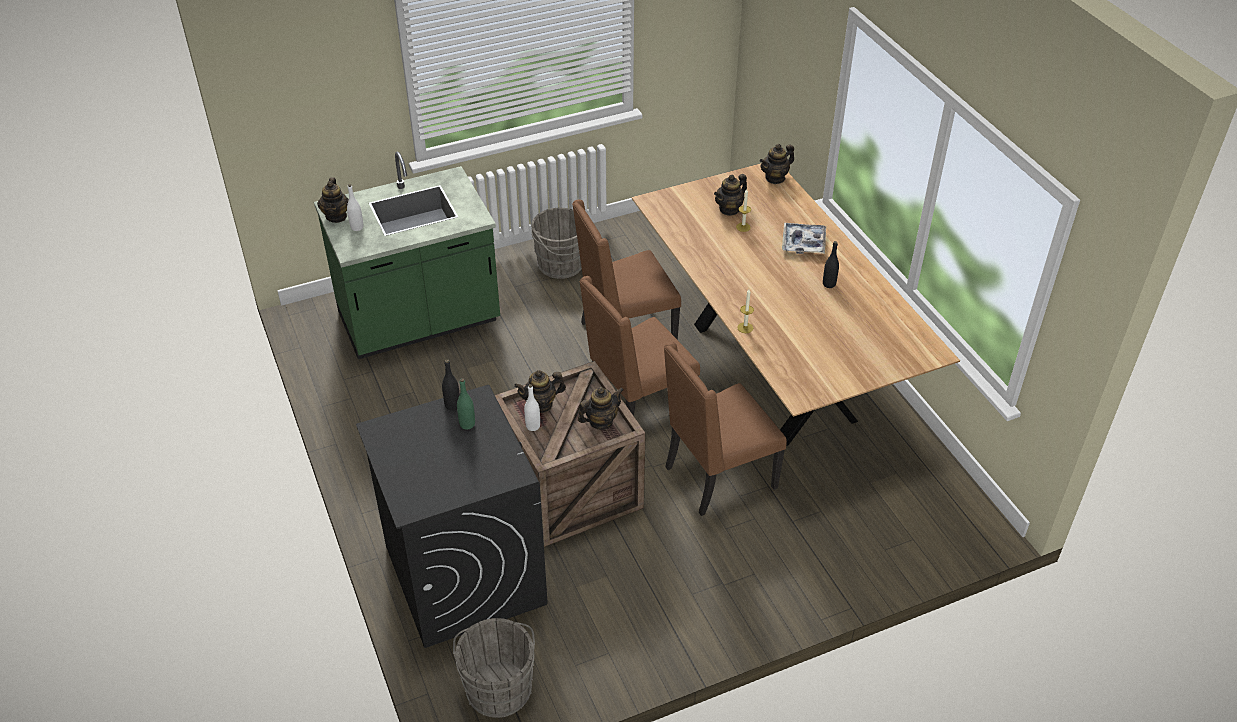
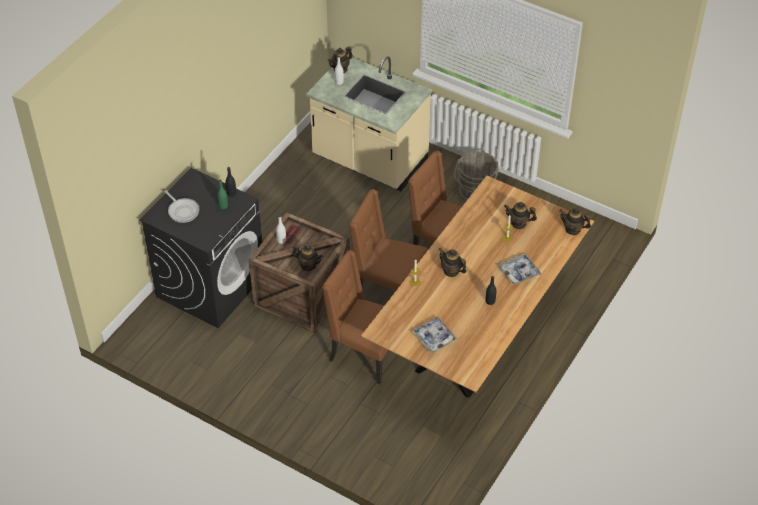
camera: 55 degrees right, 5 degrees up
(419, 321) = (369, 161): green counter -> beige counter
(431, 470) = (182, 211): none -> frying pan
(499, 685) = (156, 337): grey bucket -> none
(541, 404) = (299, 235): teapot -> teapot (451, 271)
(849, 354) = (434, 337): none -> tray

